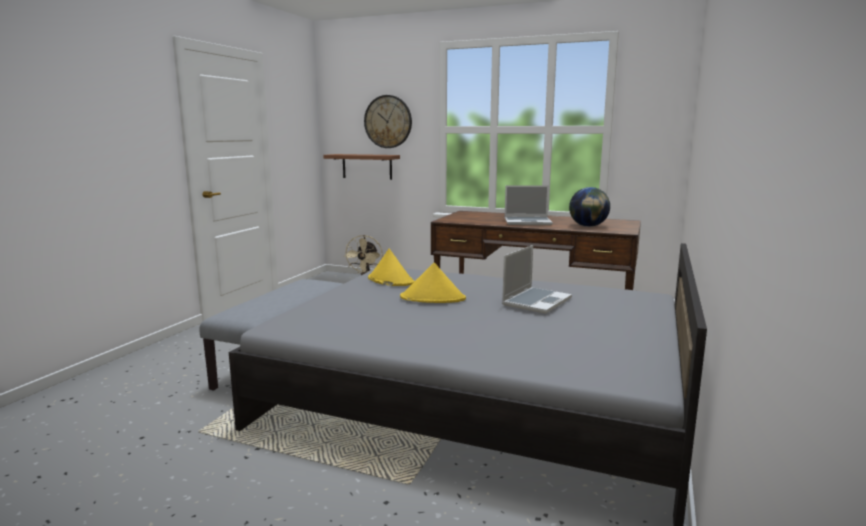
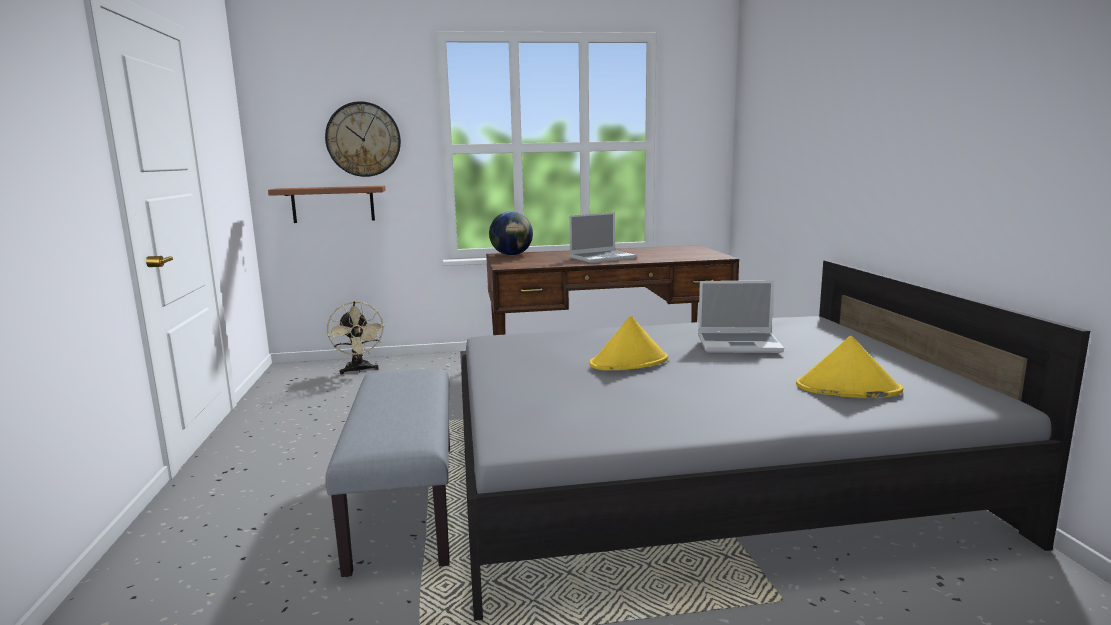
camera: 30 degrees left, 0 degrees up
(390, 280) = (530, 351): yellow hat -> yellow hat (847, 388)
(536, 301) = (739, 344): laptop -> laptop turned 90 degrees clockwise
(588, 226) = (672, 255): globe -> globe (512, 255)

